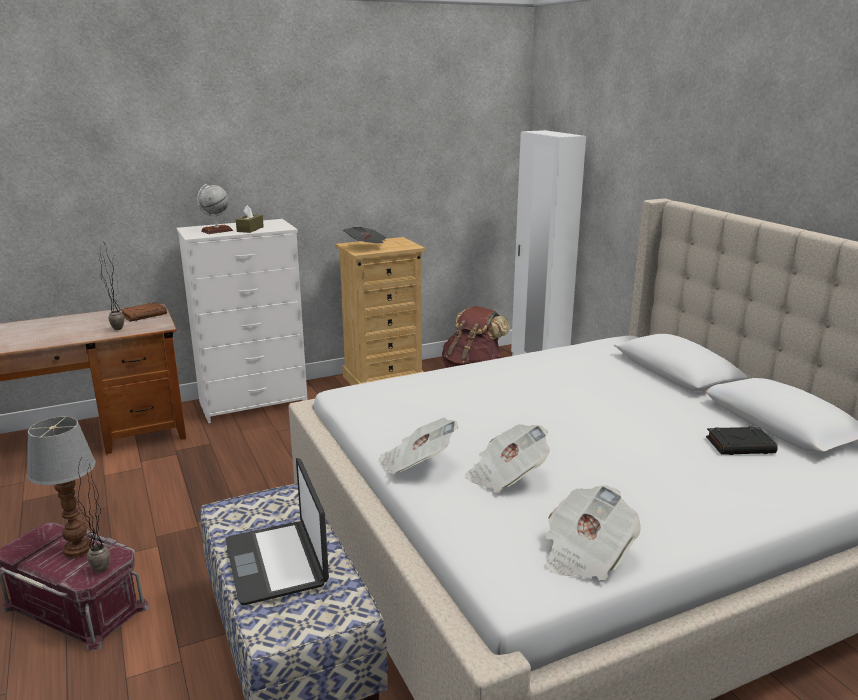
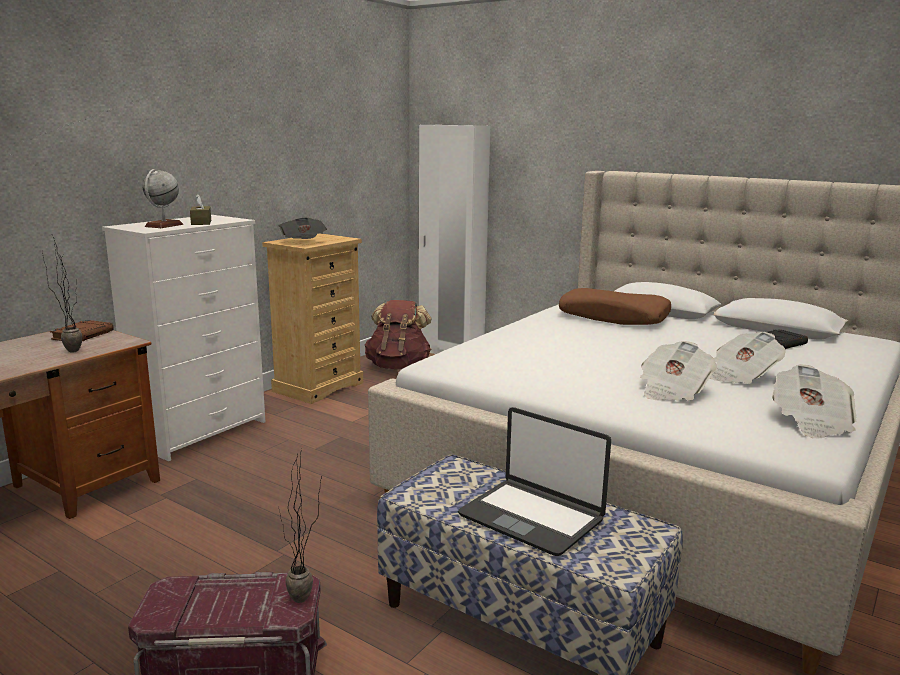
camera: 30 degrees left, 5 degrees down
(79, 549) = (239, 591): table lamp -> none
(417, 464) = (592, 398): newspaper -> newspaper (741, 376)
(603, 372) = (614, 317): none -> brown pillow

